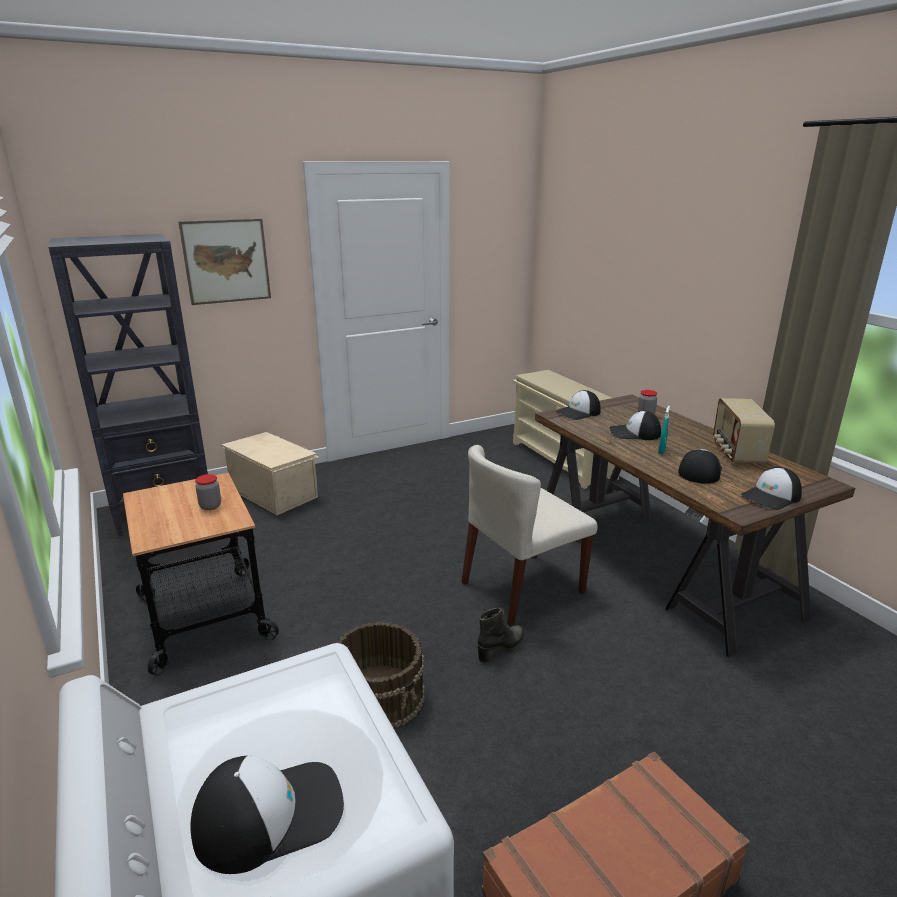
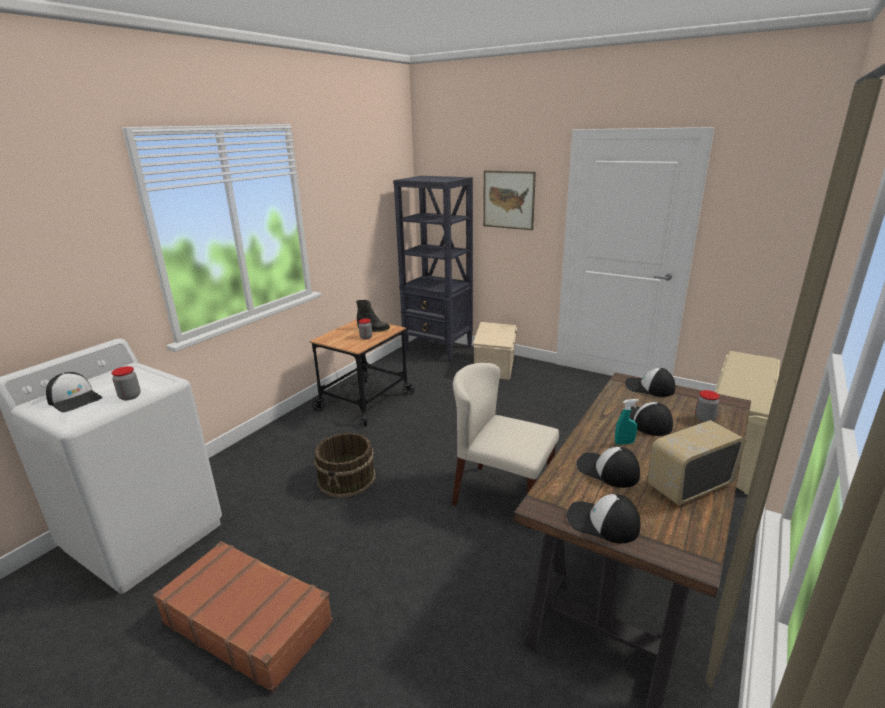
camera: 60 degrees right, 0 degrees up
(347, 719) = (130, 396): none -> jar
(502, 648) = (424, 509): black boot -> black boot (373, 329)
(699, 471) = (607, 470): cap -> cap turned 135 degrees counterclockwise

